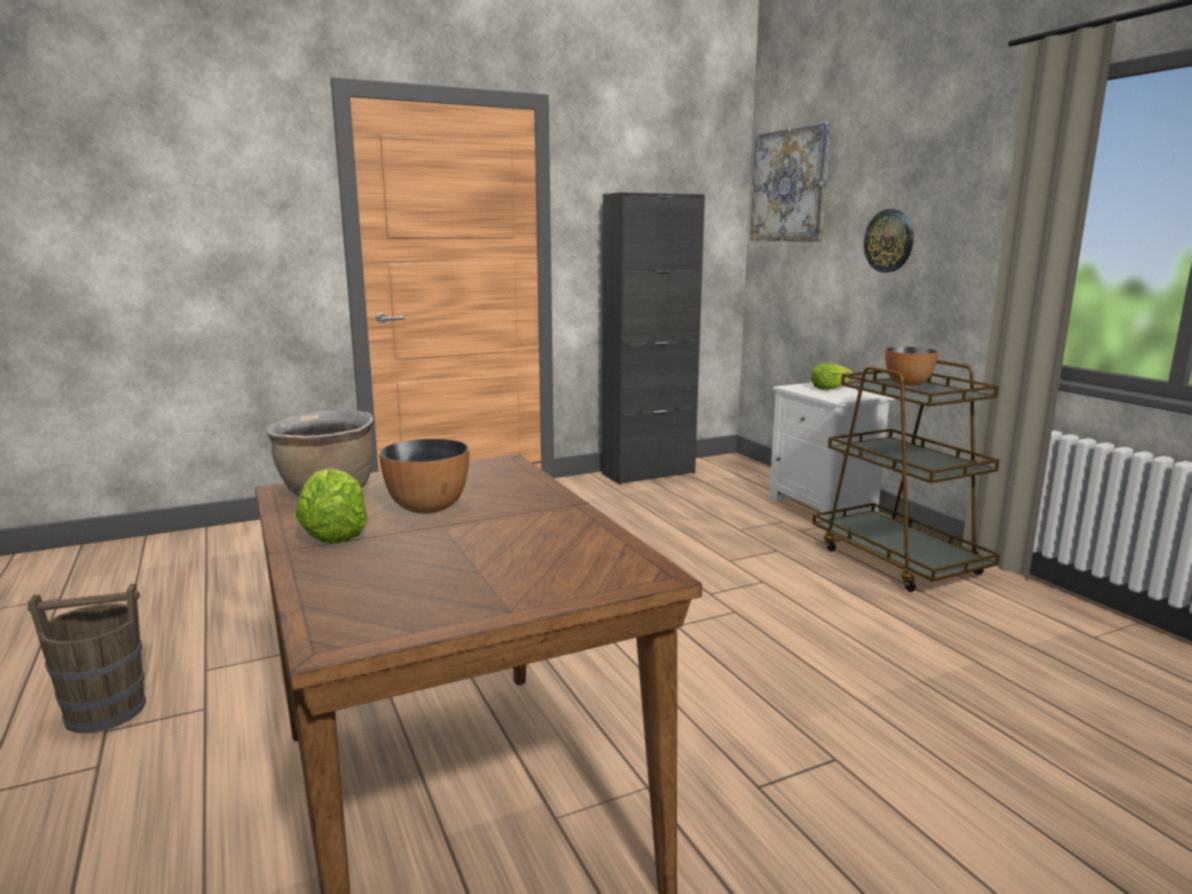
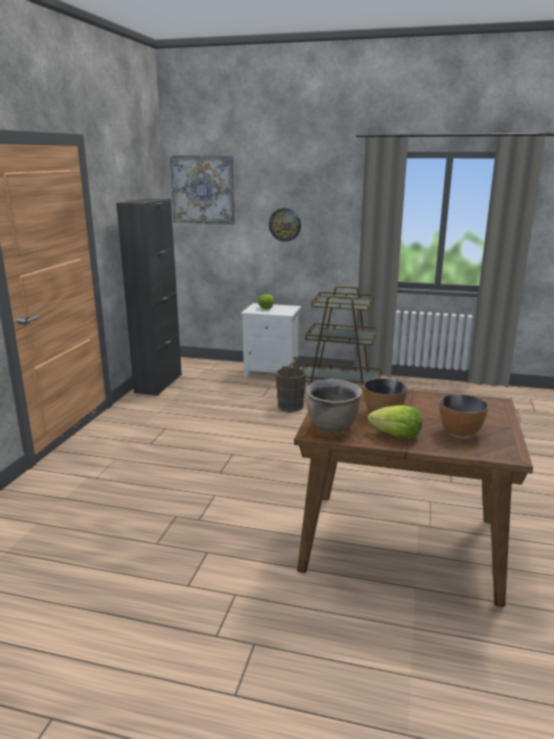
camera: 50 degrees left, 5 degrees up
(104, 711) = (191, 633): brown bucket -> brown bucket (290, 406)
(907, 384) = (332, 300): bowl -> bowl (460, 432)

